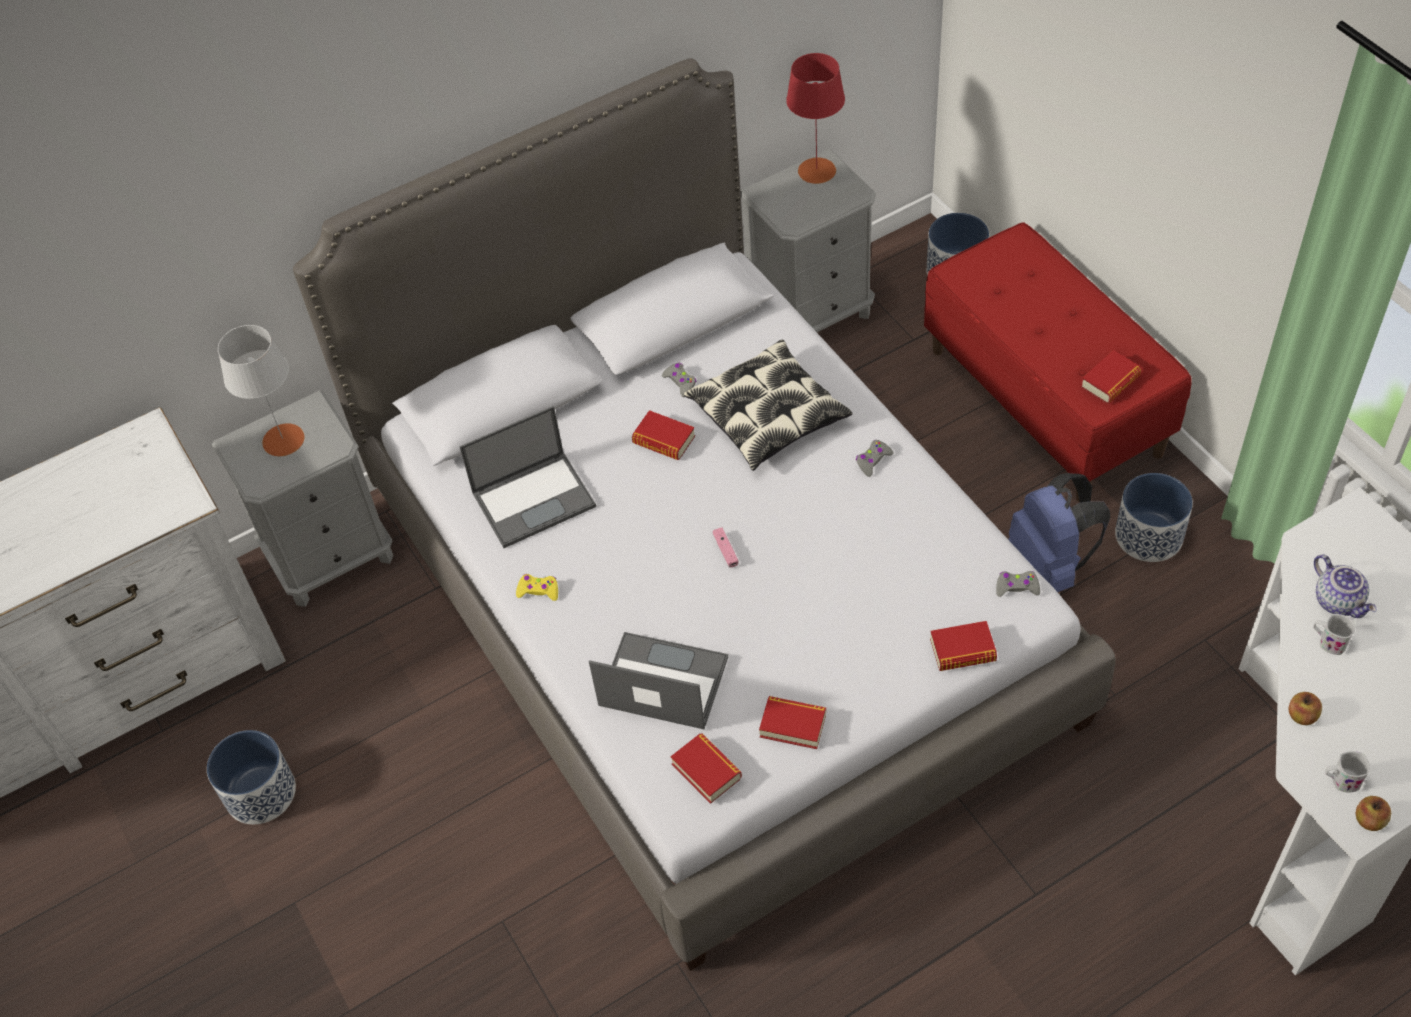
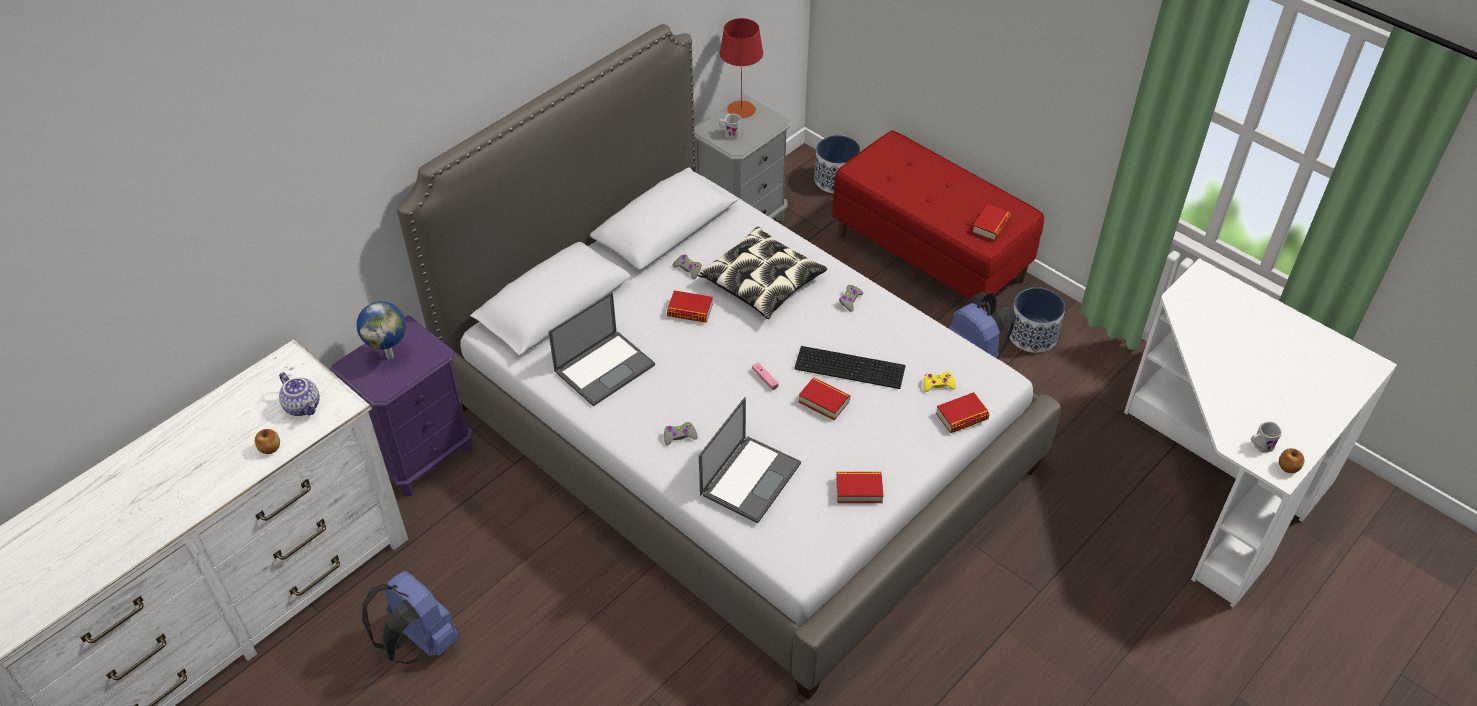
camera: 20 degrees left, 5 degrees down
(260, 793) = (419, 642): planter -> blue backpack
(283, 440) = (390, 355): grey table lamp -> globe
(331, 556) = (420, 455): grey nightstand -> purple nightstand
(538, 590) = (631, 431): yellow game controller -> yellow game controller (938, 384)
(661, 681) = (750, 478): laptop -> laptop turned 120 degrees clockwise
(706, 771) = (807, 534): book -> book (824, 401)
(839, 552) = (849, 366): none -> keyboard
(1016, 587) = (983, 368): grey game controller -> grey game controller (679, 436)
(1302, 716) = (1219, 409): apple -> apple (270, 448)
(1328, 642) = (1217, 359): white mug -> white mug (729, 133)
(1339, 601) = (1214, 332): teapot -> teapot (304, 406)

